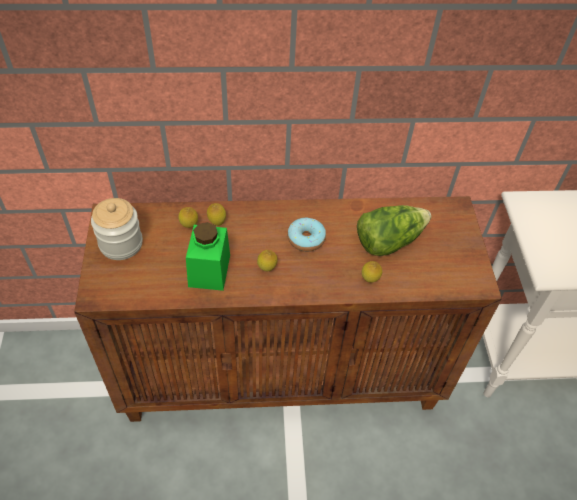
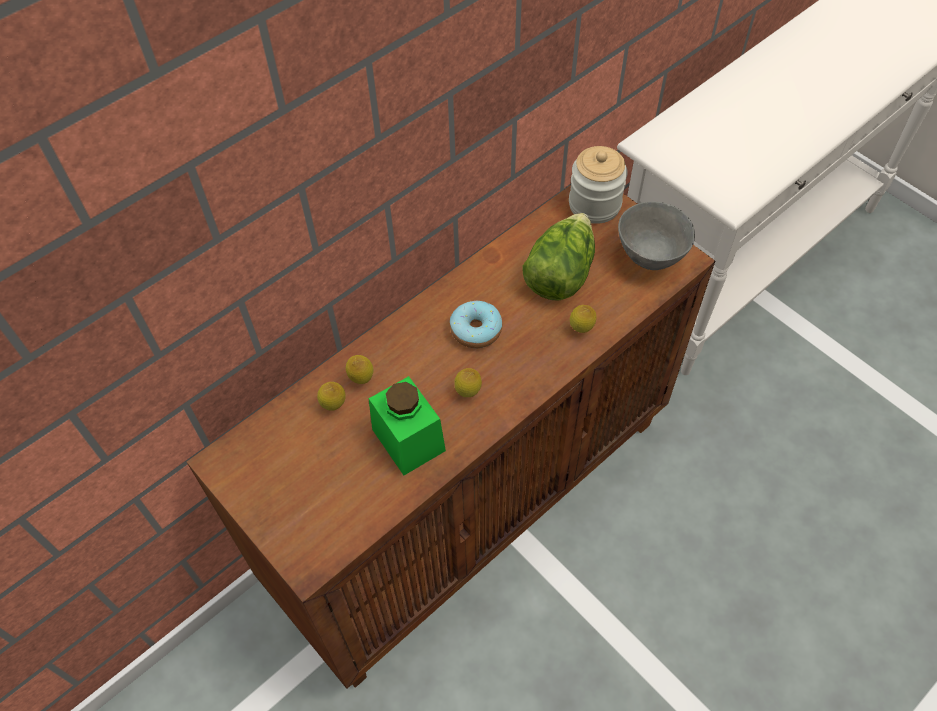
camera: 35 degrees left, 5 degrees up
(121, 244) = (275, 484): jar -> jar (594, 204)
(457, 269) = (651, 258): none -> grey bowl

